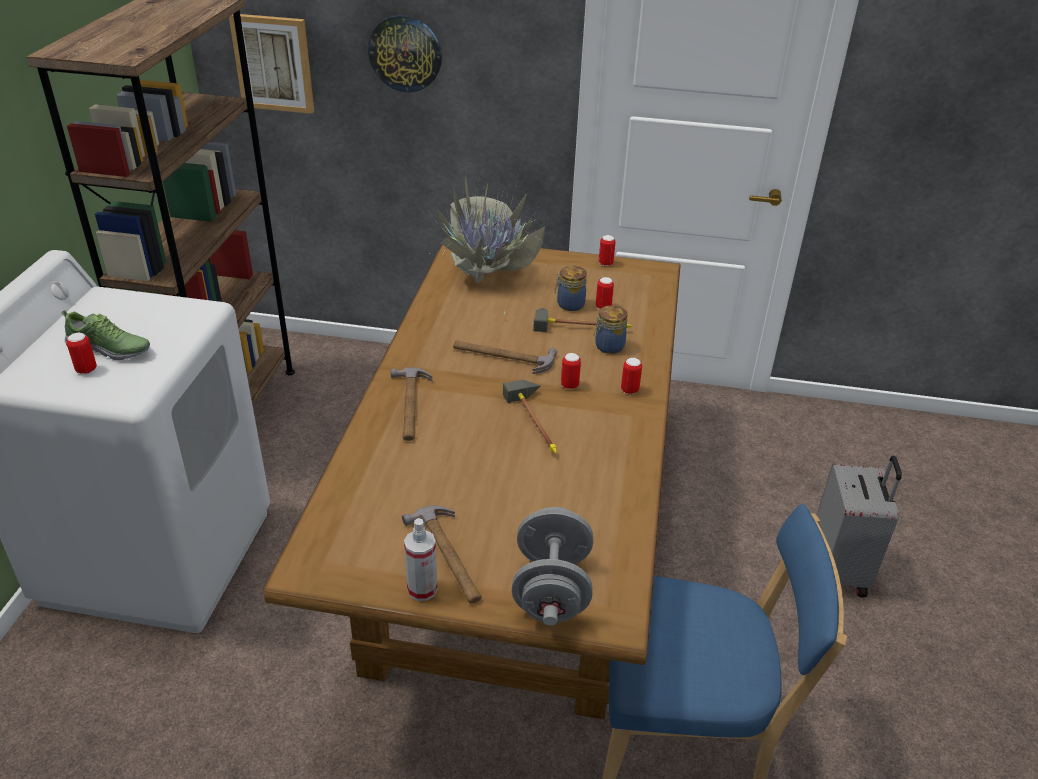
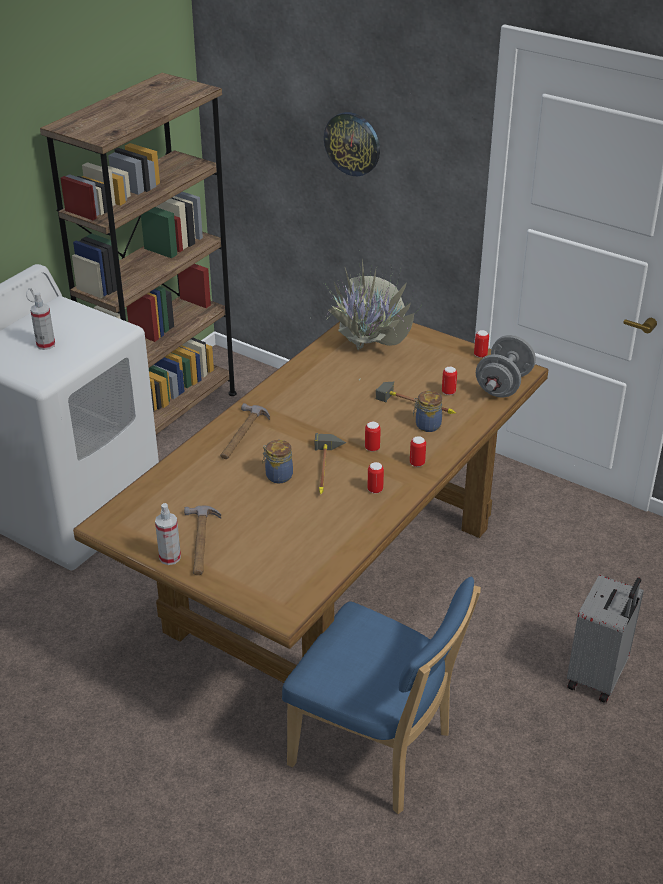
camera: 25 degrees right, 0 degrees up
(86, 369) = (24, 356): can -> can (375, 489)
(110, 349) = (46, 345): shoe -> spray bottle
(274, 63) = (255, 134): picture -> none
(502, 357) = (336, 414): hammer -> none
(551, 589) = (254, 582): grey dumbbell -> grey dumbbell (503, 385)
(569, 304) = (421, 384): jar -> jar (278, 475)

